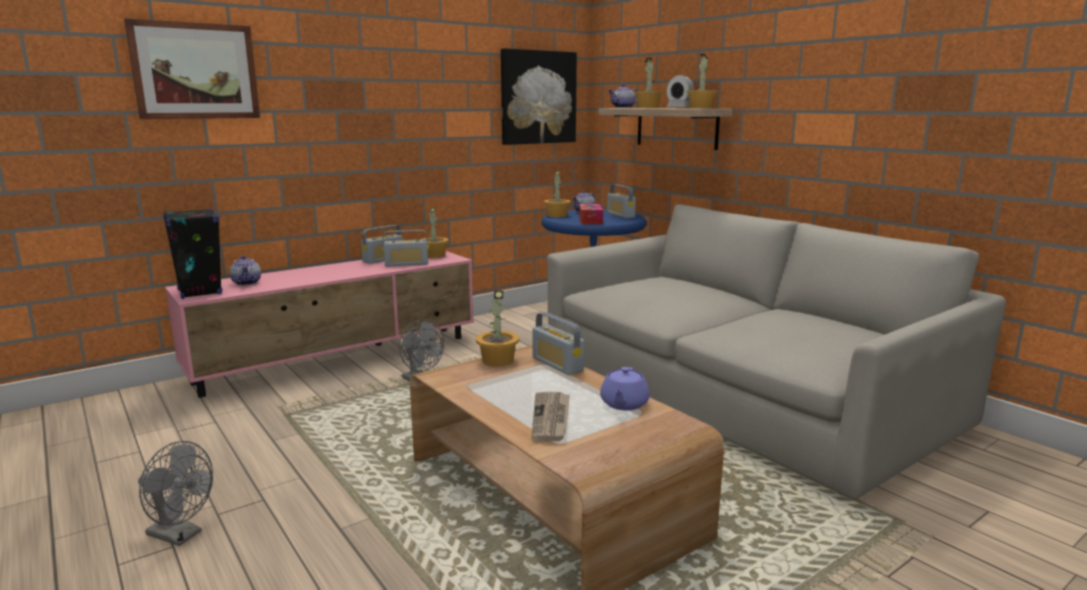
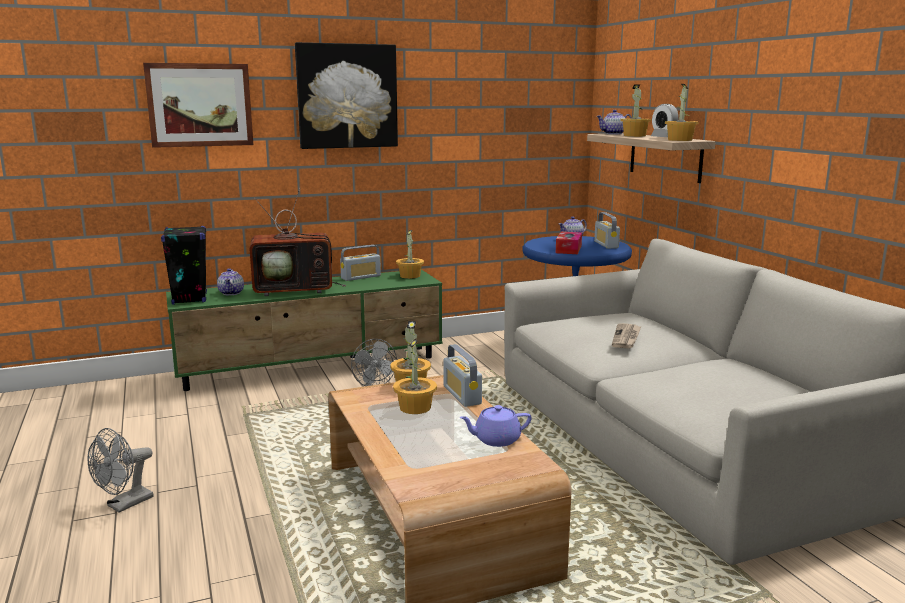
camera: 15 degrees right, 0 degrees up
(180, 535) = (124, 505): grey fan -> grey fan turned 90 degrees clockwise
(319, 275) = (295, 289): none -> television
(340, 359) = (313, 367): pink tv stand -> green tv stand
(406, 264) = (378, 283): radio -> none
(538, 97) = (531, 121): picture -> picture (347, 96)
(551, 418) = (421, 445): newspaper -> newspaper (626, 338)
(557, 215) = (540, 242): potted plant -> potted plant (415, 407)
(624, 404) = (496, 440): purple teapot -> purple teapot turned 45 degrees clockwise

